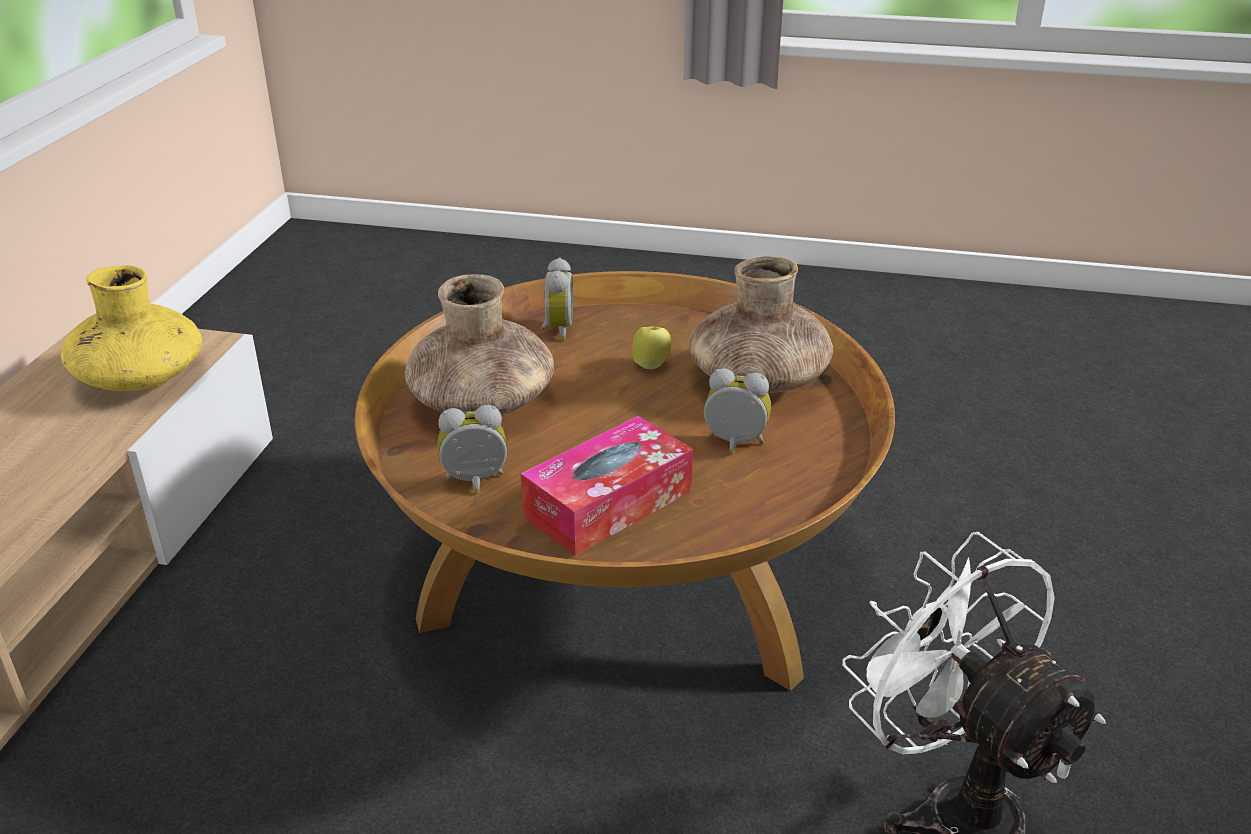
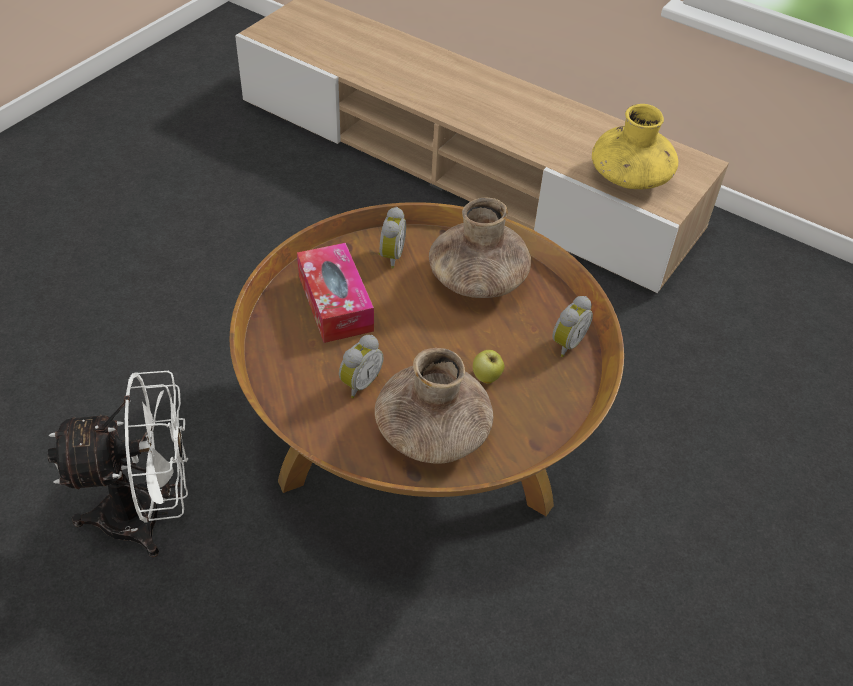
camera: 110 degrees right, 15 degrees up
(556, 329) = (566, 343): alarm clock -> alarm clock turned 75 degrees counterclockwise

